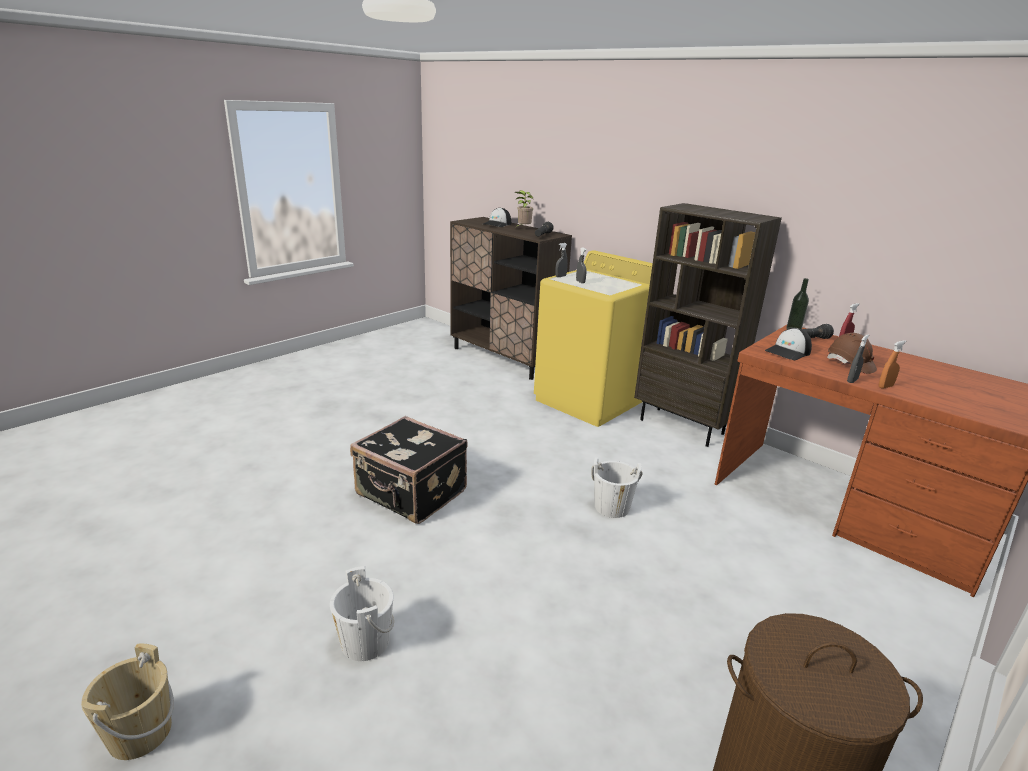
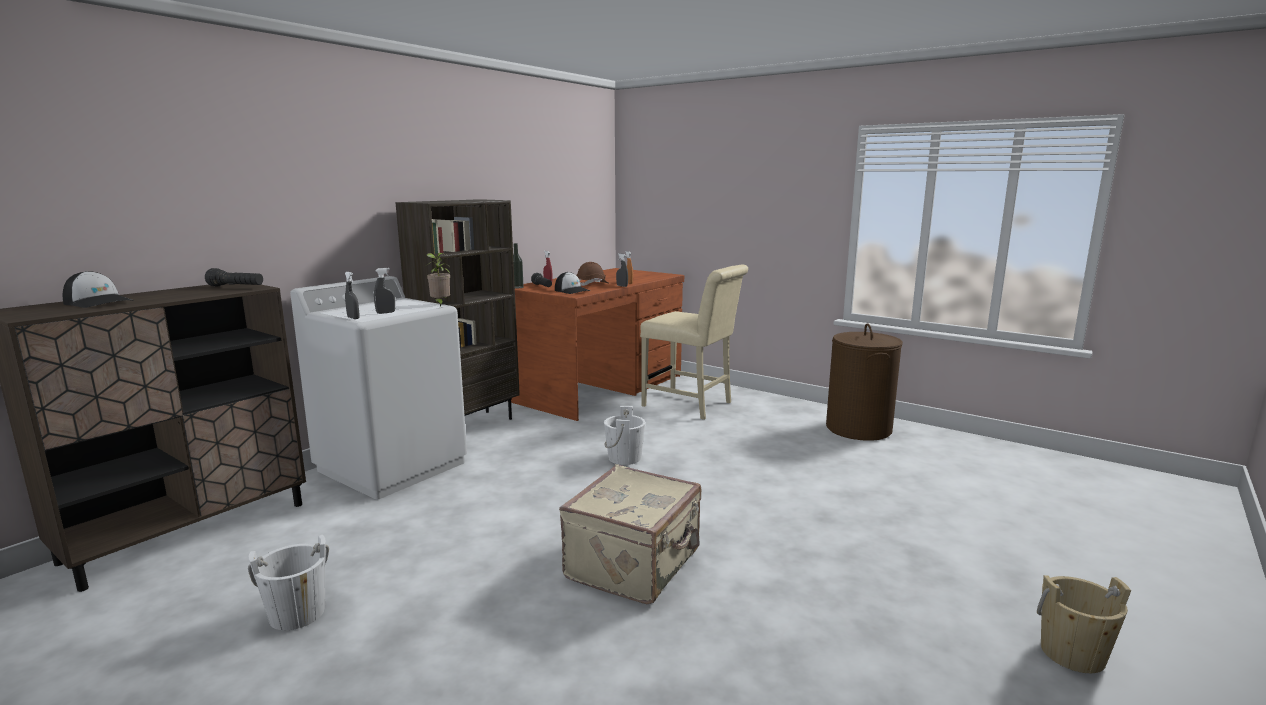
camera: 95 degrees left, 10 degrees down
(365, 642) = (870, 554): white bucket -> white bucket (297, 614)
(410, 494) = (635, 565): black suitcase -> beige suitcase
(523, 228) = (162, 293): potted plant -> potted plant (440, 304)
(590, 401) = (393, 466): yellow washing machine -> white washing machine
(815, 586) = (691, 405): none -> beige chair

